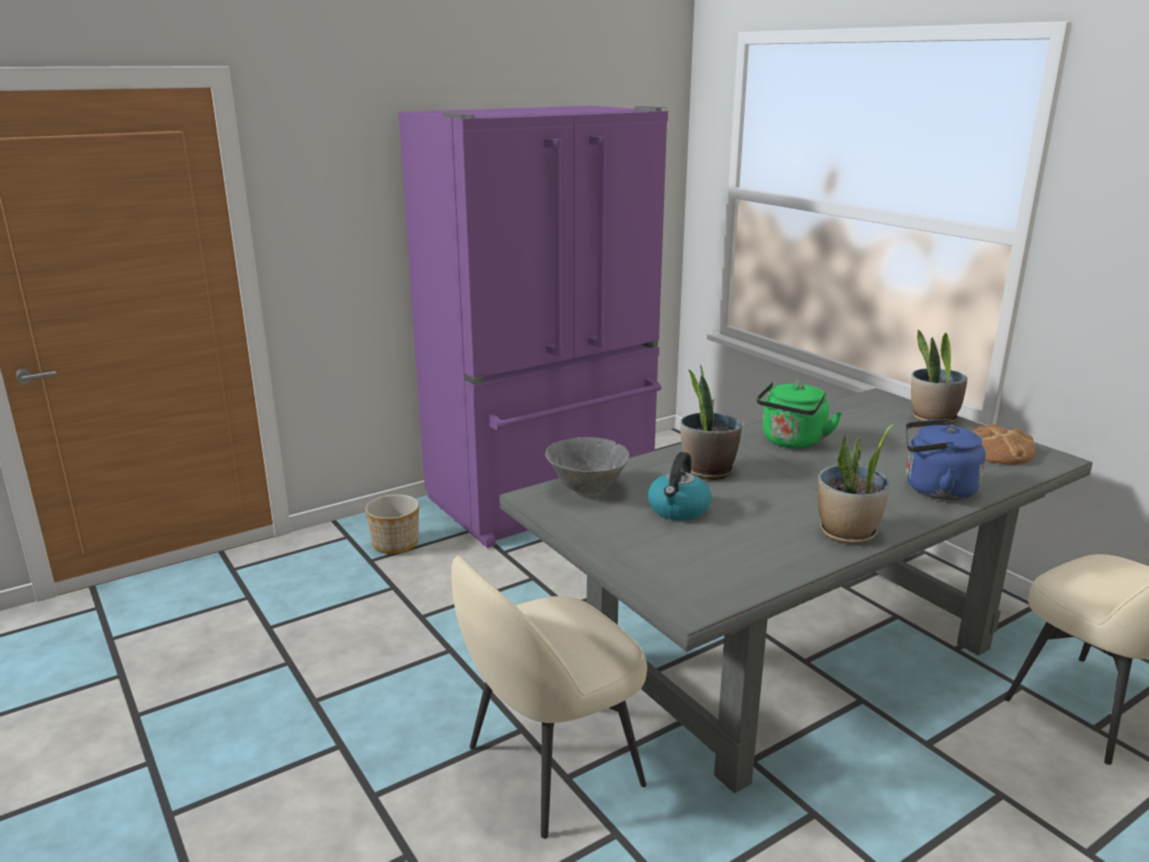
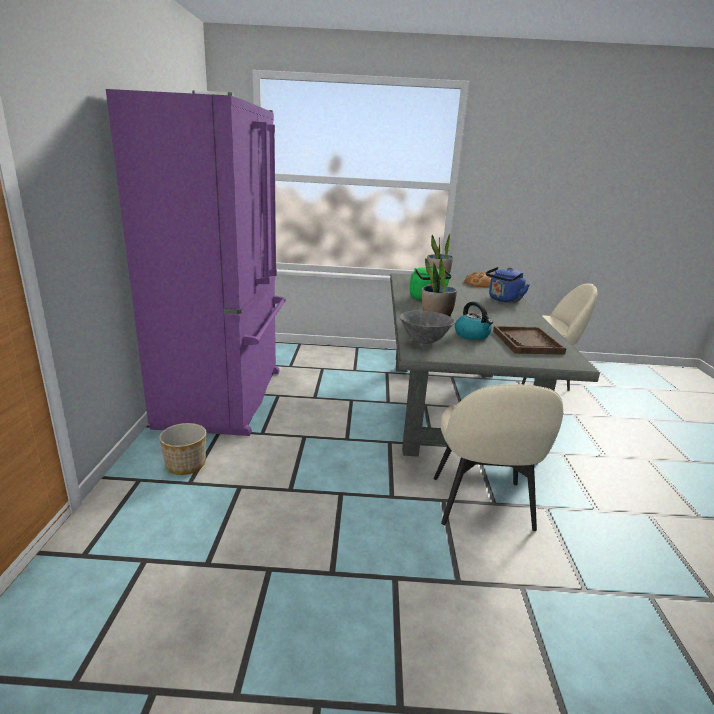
camera: 55 degrees left, 0 degrees up
(726, 552) = (527, 342): none -> brown tray
(847, 533) = (529, 321): potted plant -> none

